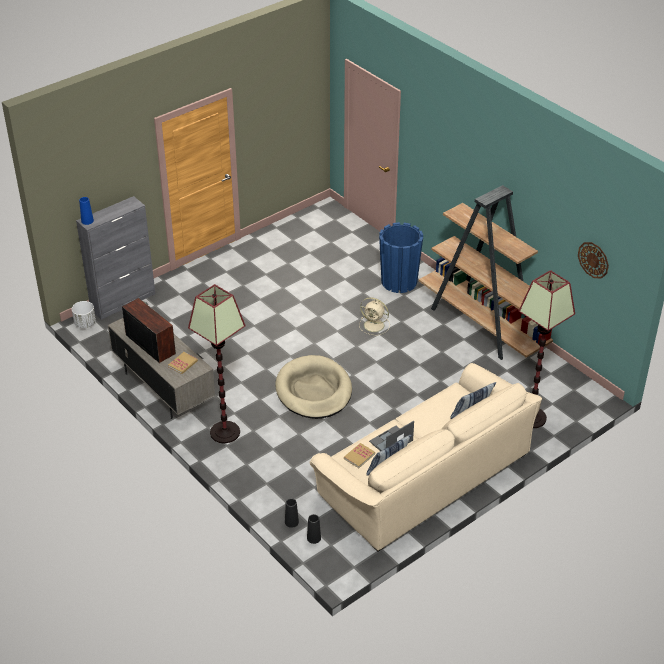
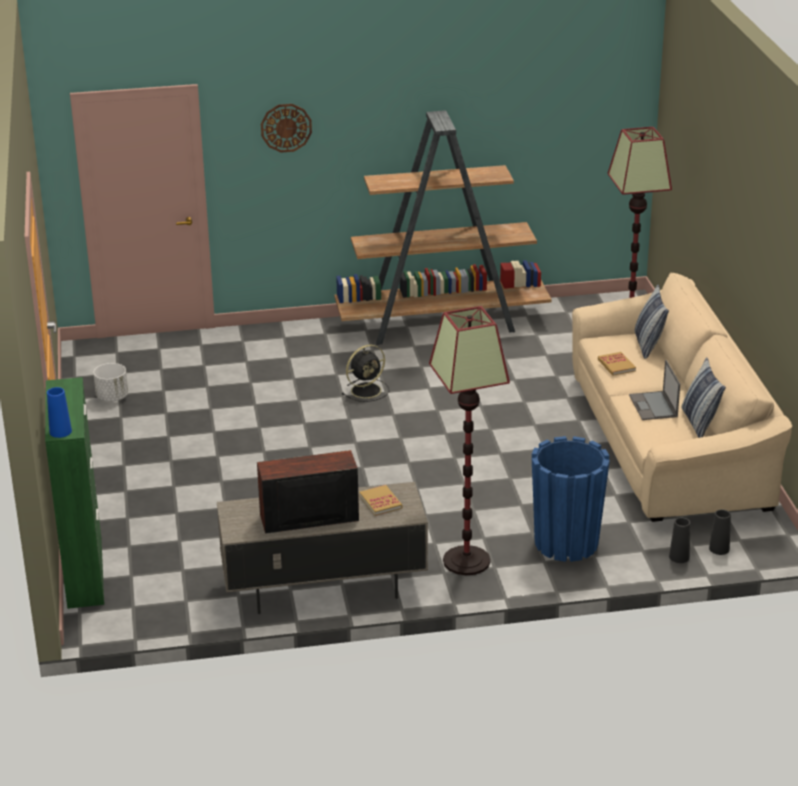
camera: 60 degrees left, 10 degrees down
(85, 323) = (96, 622): white planter -> white planter (112, 397)
(123, 301) = (85, 572): grey cabinet -> green cabinet
(314, 390) = (448, 469): beige dog bed -> none
(359, 456) = (663, 434): book -> book (616, 365)
(375, 325) = (367, 390): beige fan -> black fan
(399, 282) = (300, 348): blue planter -> blue planter (566, 543)
(593, 260) = (577, 131): wall clock -> wall clock (286, 127)

